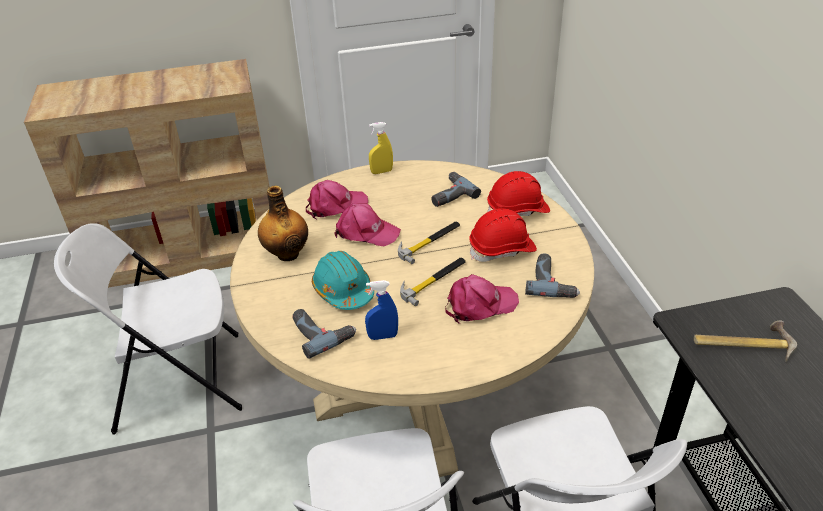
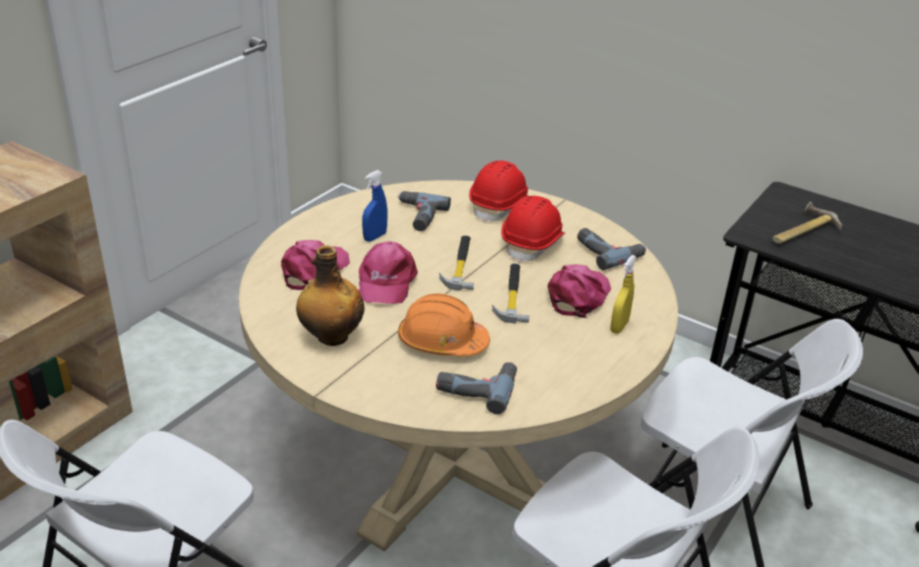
camera: 45 degrees left, 5 degrees down
(343, 290) = (442, 342): turquoise hard hat -> orange hard hat
(366, 232) = (386, 282): pink cap -> pink cap turned 120 degrees clockwise
(381, 171) = (316, 220): yellow spray bottle -> yellow spray bottle (619, 326)
(383, 336) = (536, 361): blue spray bottle -> blue spray bottle (375, 237)

